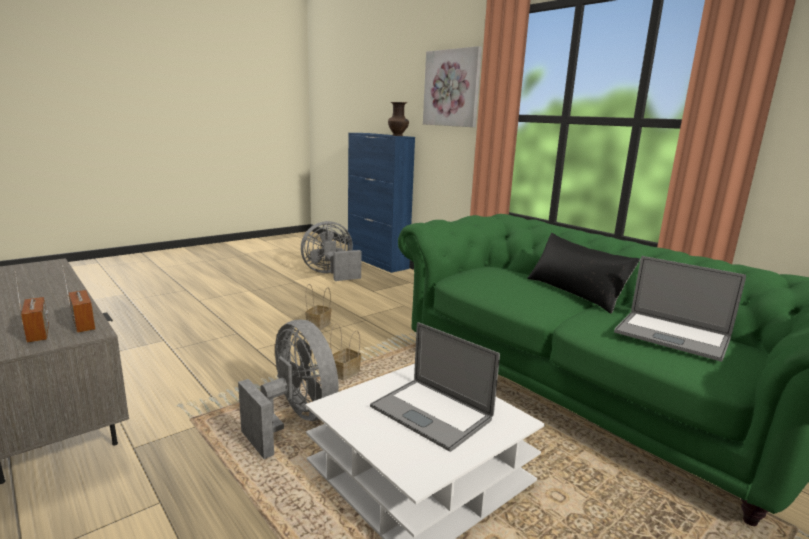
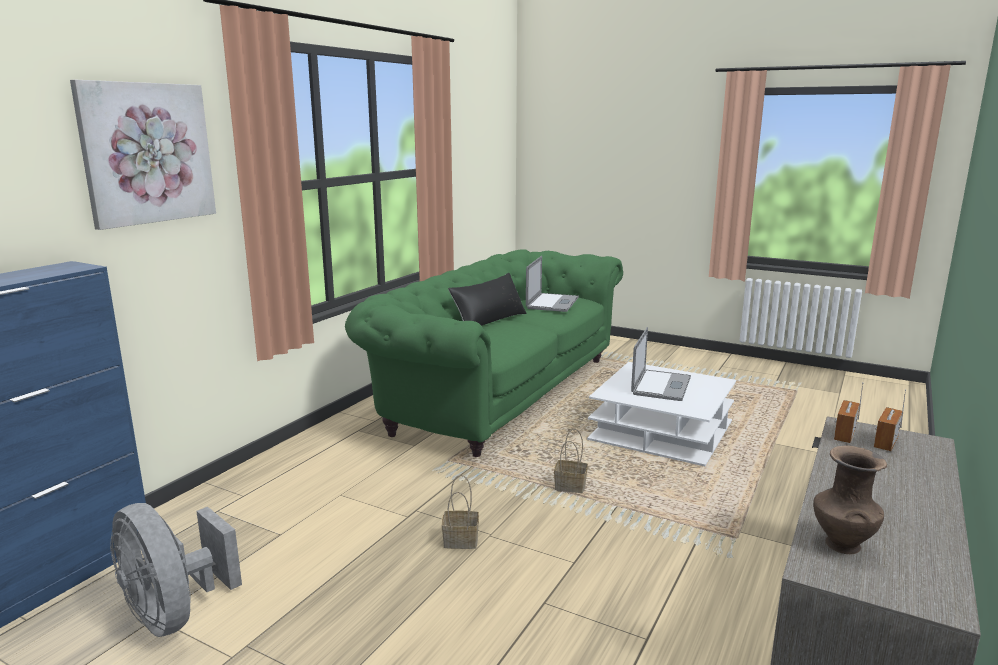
camera: 110 degrees left, 0 degrees up
(295, 420) = (669, 487): grey fan -> none
(398, 136) = (68, 267): brown vase -> brown vase (841, 544)

